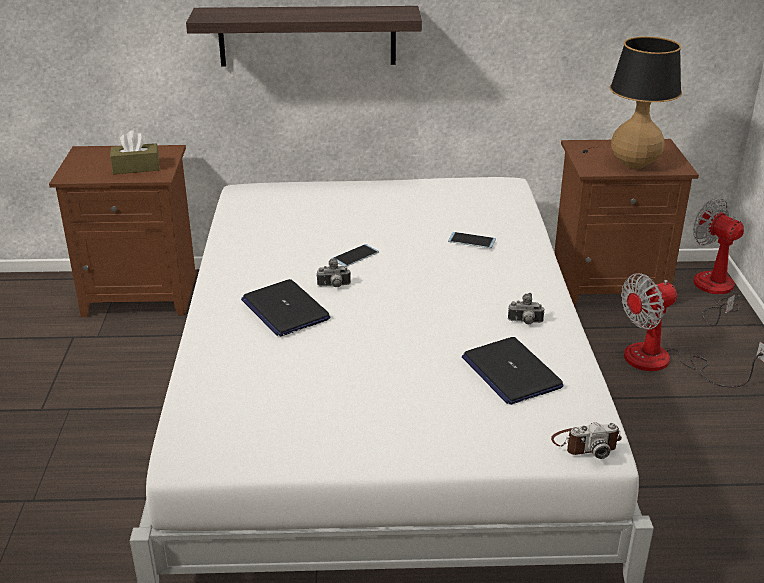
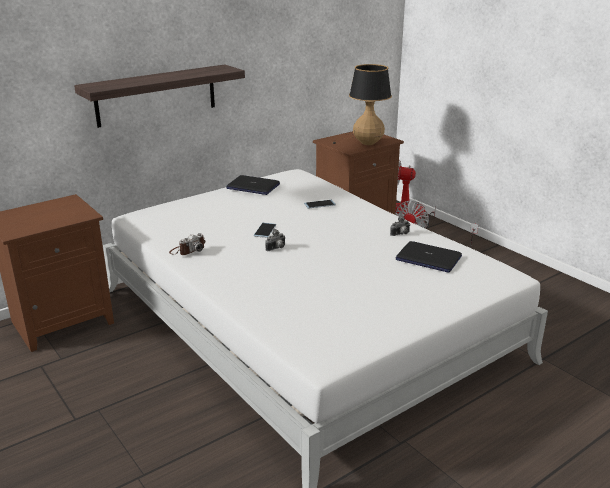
camera: 35 degrees left, 5 degrees down
(136, 167) = (61, 215): brown tissue box -> none
(285, 309) = (266, 269): laptop -> laptop (252, 186)
(585, 444) = (505, 276): camera -> camera (188, 250)

